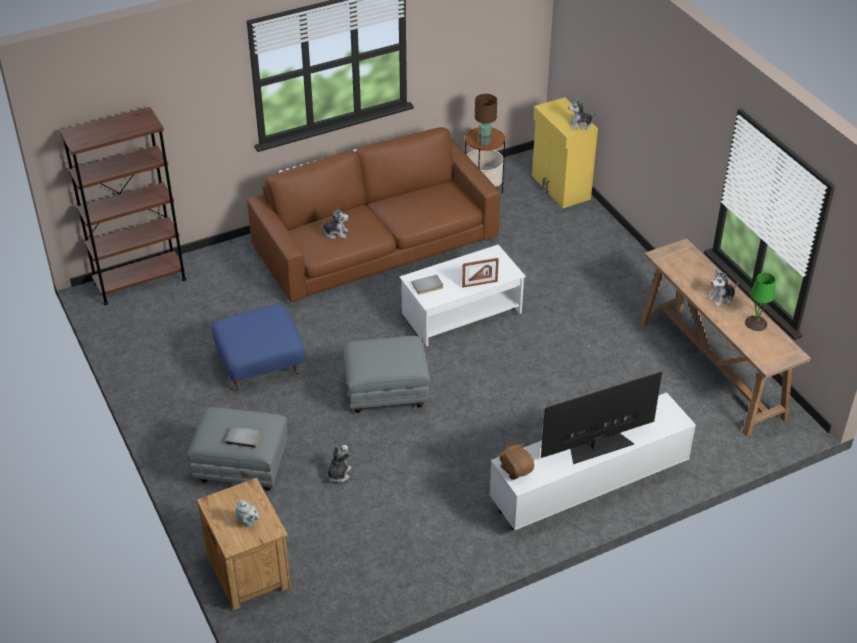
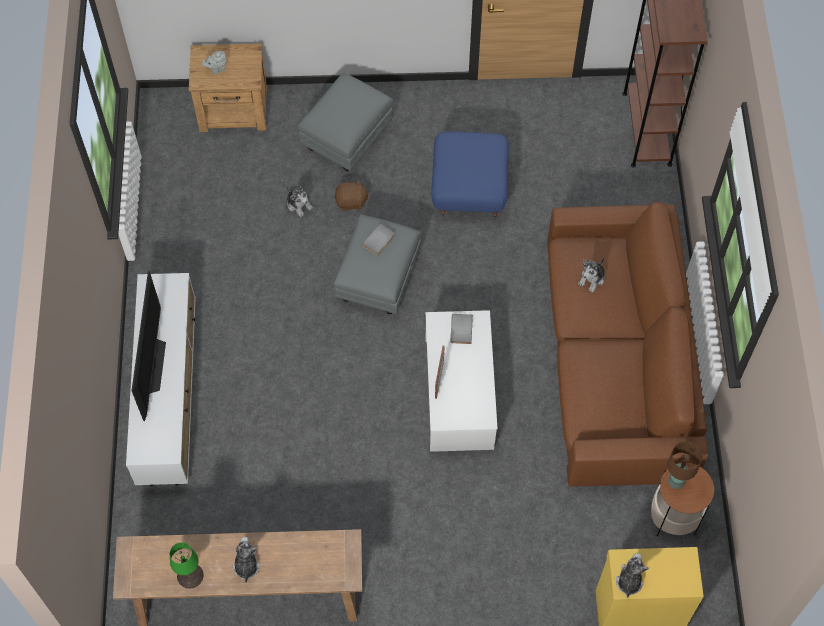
camera: 115 degrees right, 20 degrees up
(244, 437) = (330, 108): grey book -> grey book (379, 240)
(516, 469) = (165, 287): brown plush toy -> brown plush toy (351, 202)

